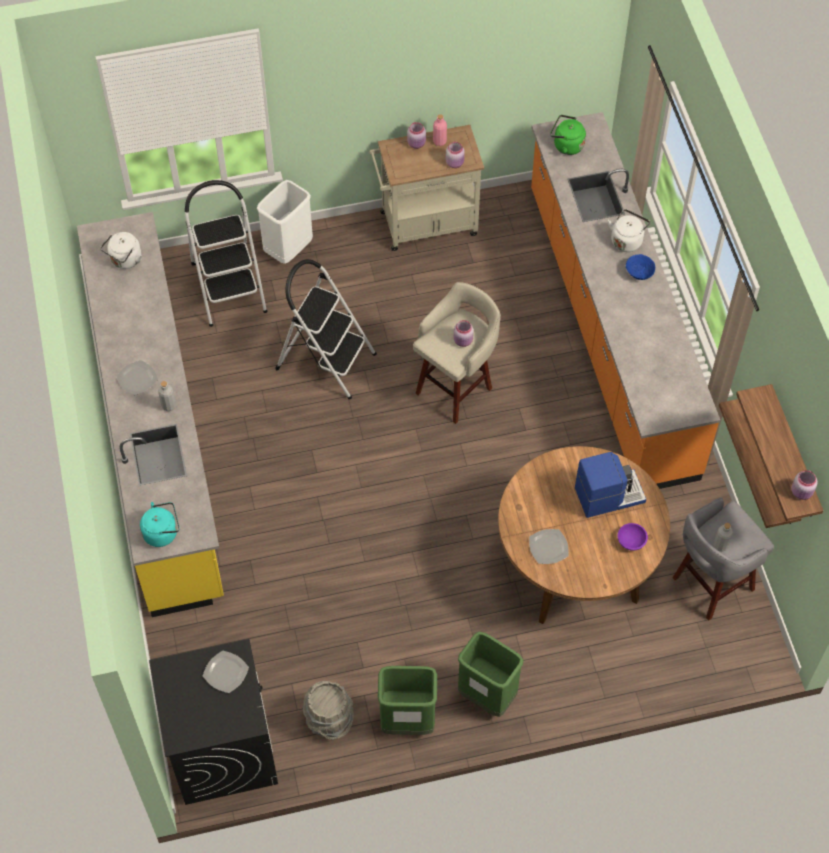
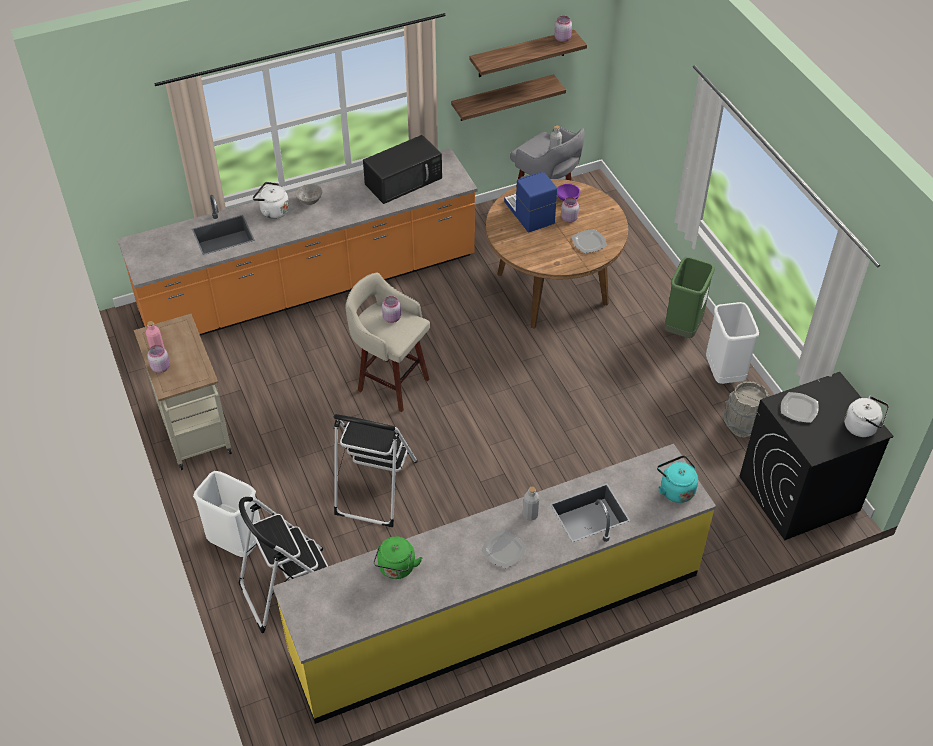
camera: 100 degrees left, 10 degrees down
(125, 260) = (347, 597): white kettle -> white kettle (862, 427)
(407, 722) = (724, 374): green trash can -> white trash can
(455, 163) = (186, 334): pink jar -> pink jar (569, 218)
(566, 145) = (160, 259): green kettle -> green kettle (396, 569)
(639, 273) = (310, 201): blue bowl -> grey bowl
(664, 365) = (404, 180): none -> black microwave

